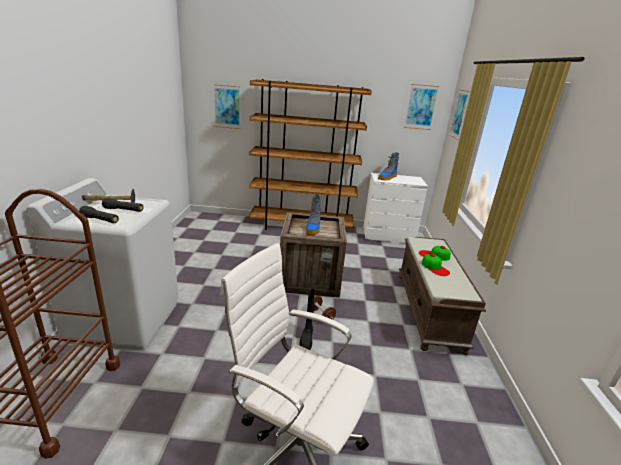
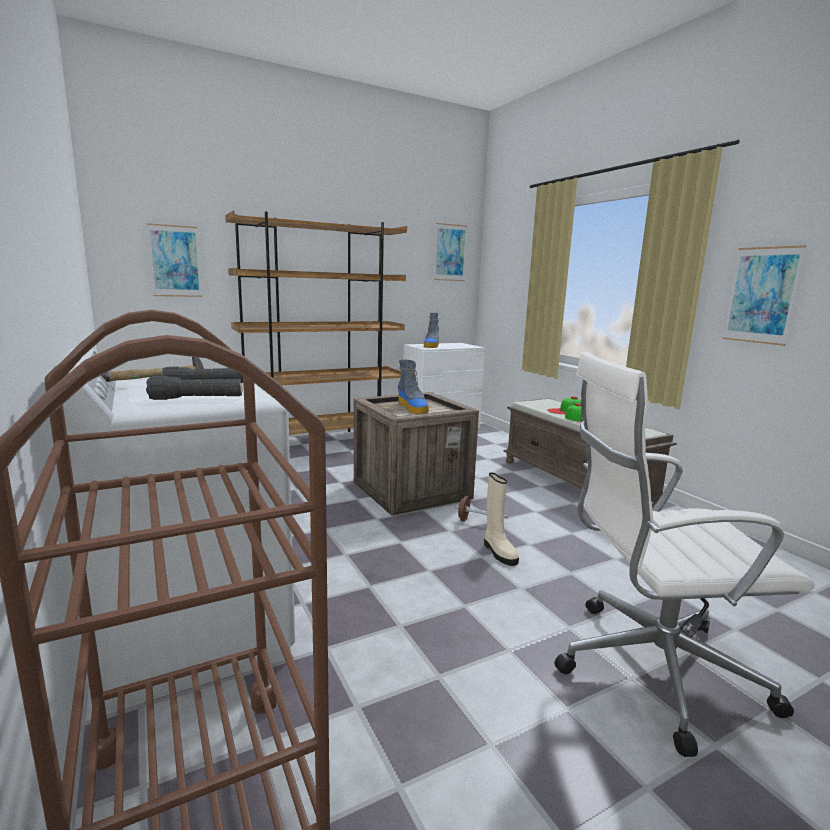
camera: 30 degrees left, 10 degrees down
(306, 339) = (499, 552): black boot -> beige boot
(459, 114) = (504, 254): picture -> picture (762, 295)

